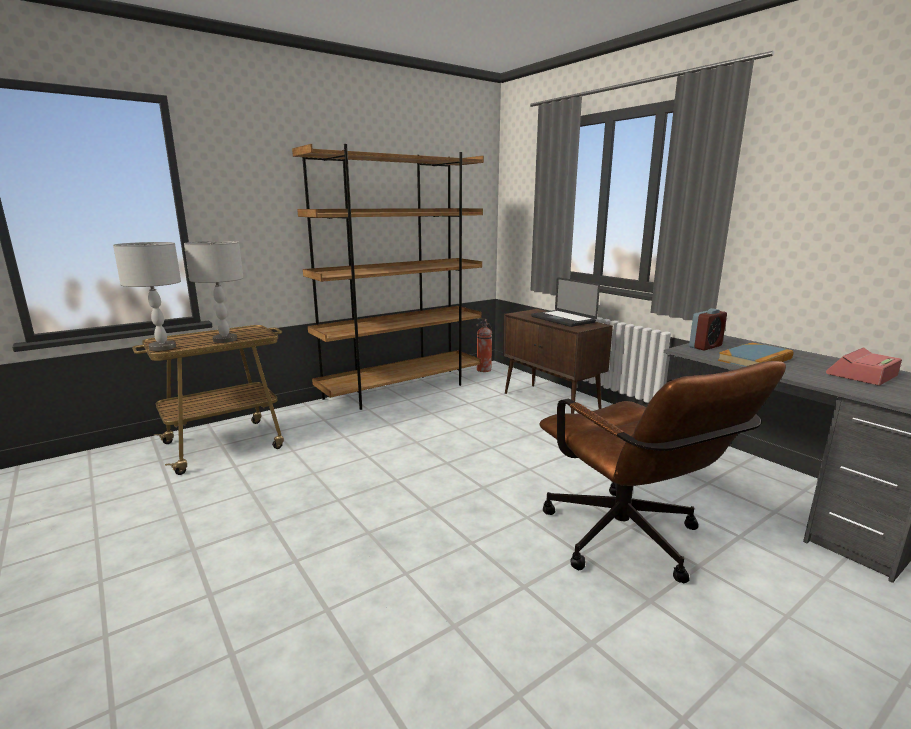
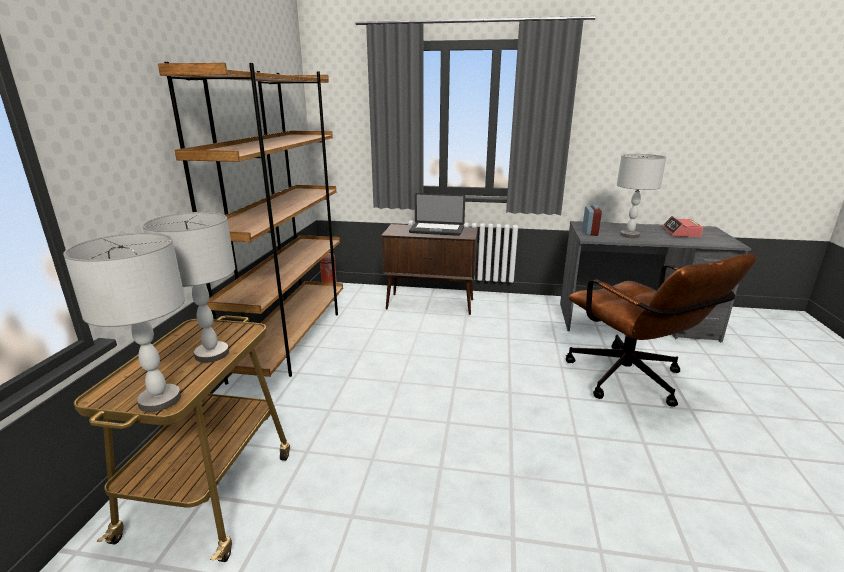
camera: 45 degrees left, 5 degrees up
(630, 543) = (632, 382): brown office chair -> brown office chair turned 45 degrees clockwise
(755, 359) = (629, 235): book -> grey table lamp

